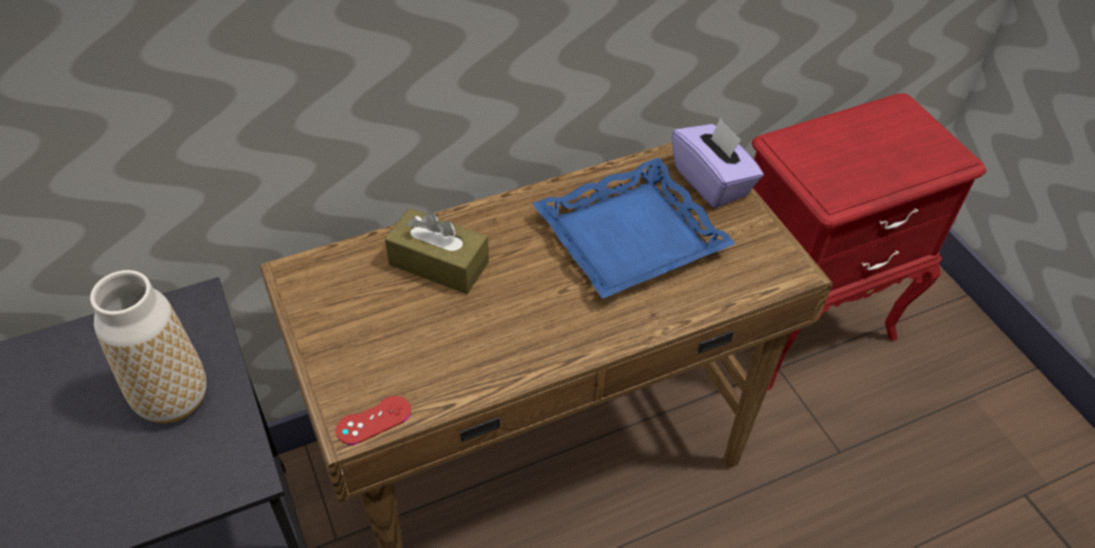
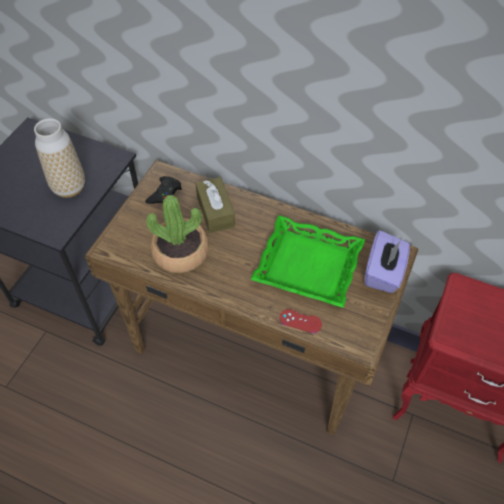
camera: 50 degrees right, 5 degrees up
(339, 295) = (165, 194): none -> black game controller
(373, 420) = (116, 252): red game controller -> red game controller (300, 321)
(463, 346) = (181, 252): none -> potted plant
(630, 236) = (308, 265): blue tray -> green tray

